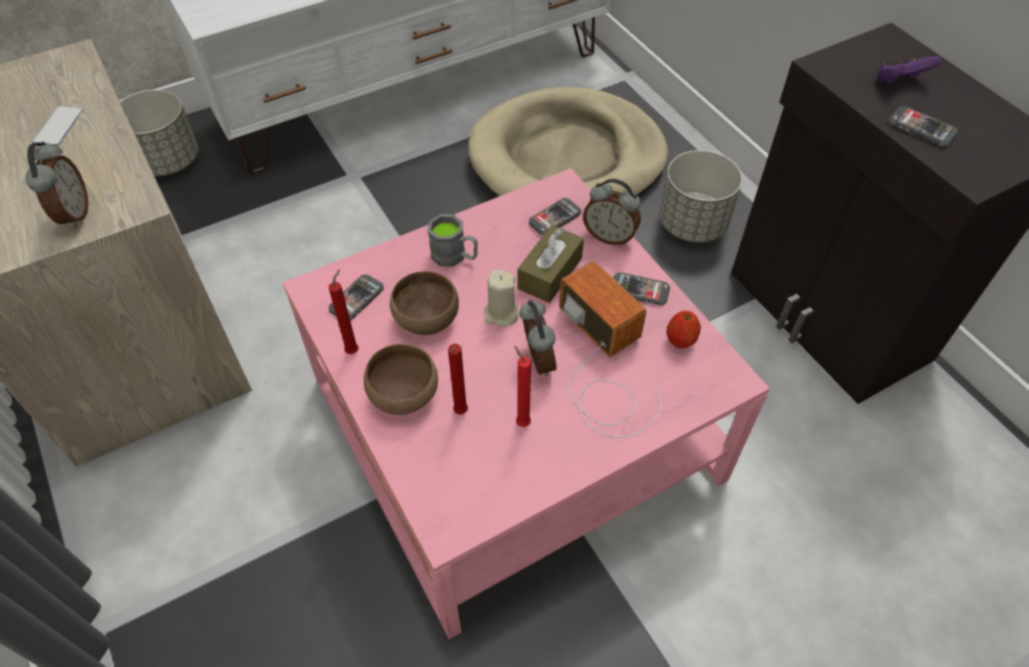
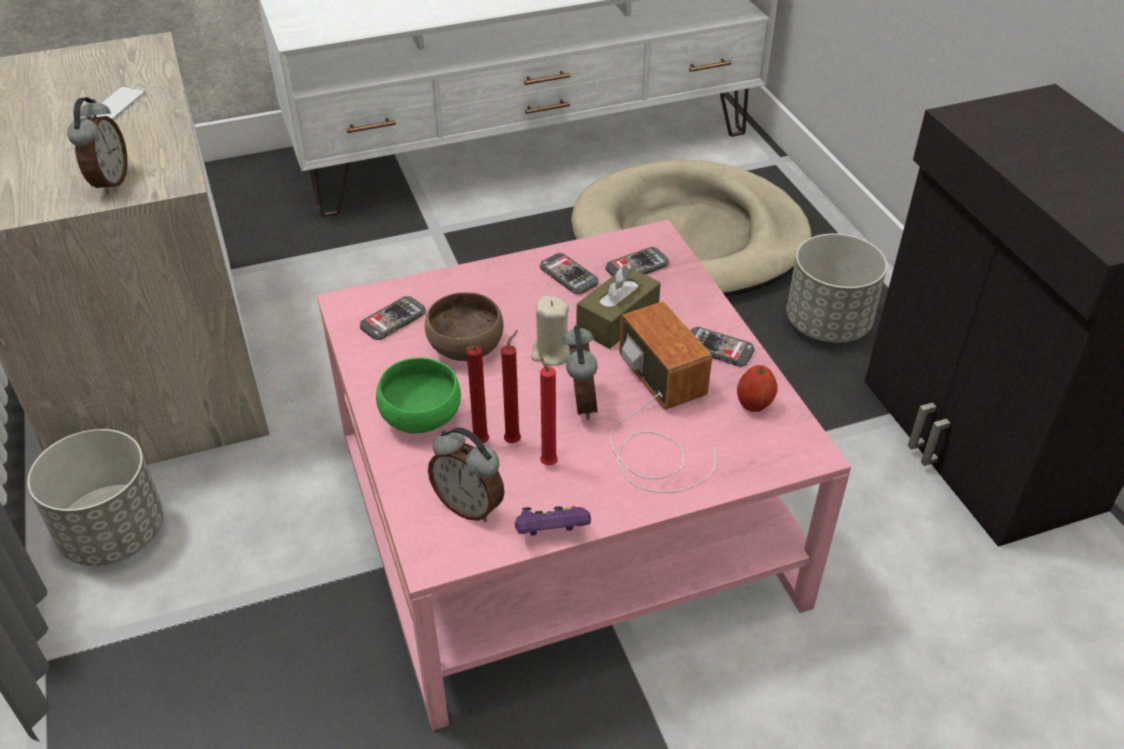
camera: 10 degrees right, 10 degrees down
(167, 161) = (234, 194): grey planter -> grey planter (113, 533)
(353, 350) = (377, 368): red candle -> red candle (514, 440)
(405, 394) = (423, 418): brown bowl -> green bowl
(455, 256) = (513, 291): grey mug -> none
(609, 236) = (696, 291): alarm clock -> alarm clock (469, 506)
(900, 82) = (1049, 140): purple game controller -> purple game controller (551, 533)
(922, 128) = (1063, 187): phone -> phone (568, 275)

